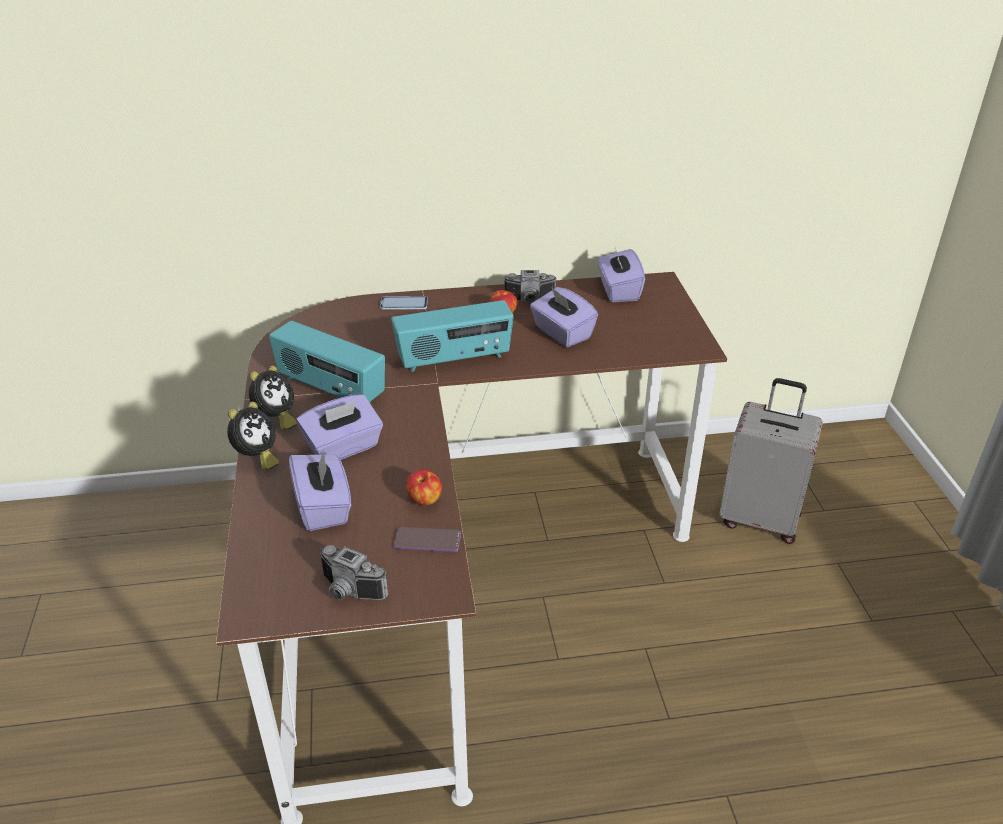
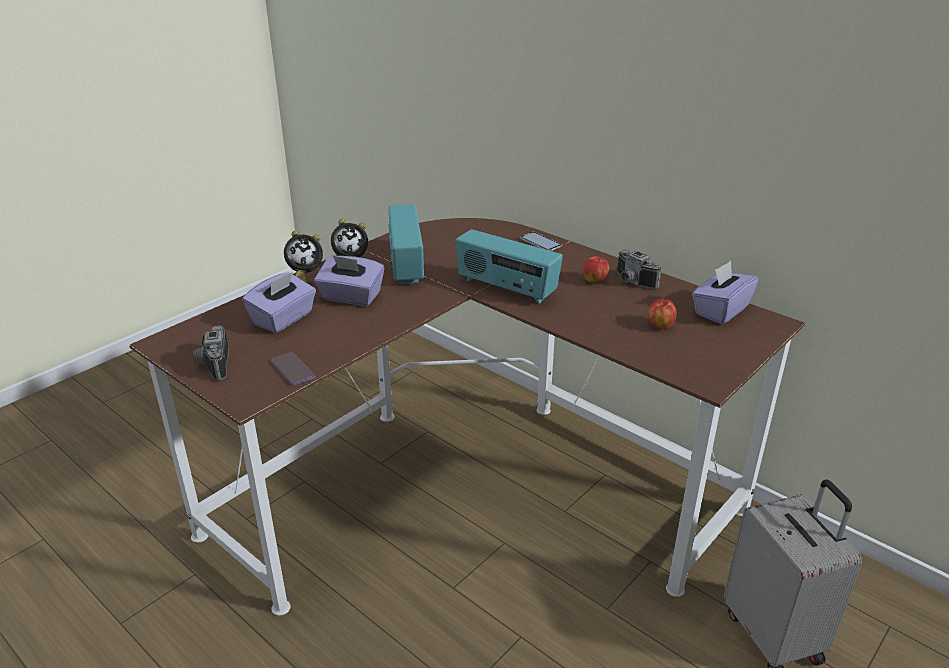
camera: 50 degrees right, 5 degrees down
(424, 500) = (333, 349): apple -> apple (660, 325)
(562, 333) = (613, 313): purple tissue box -> none

